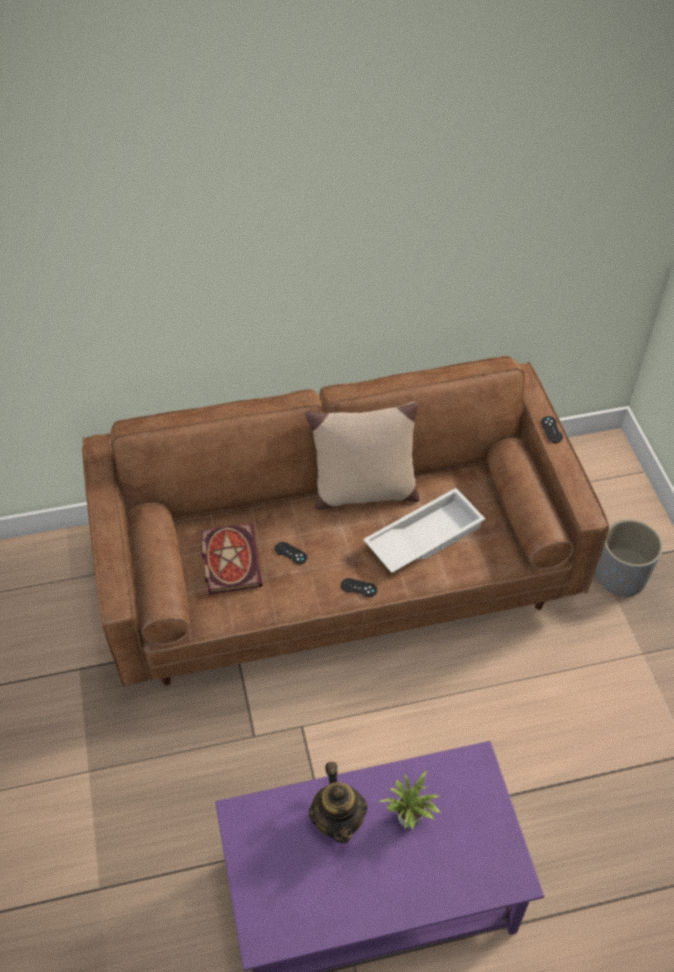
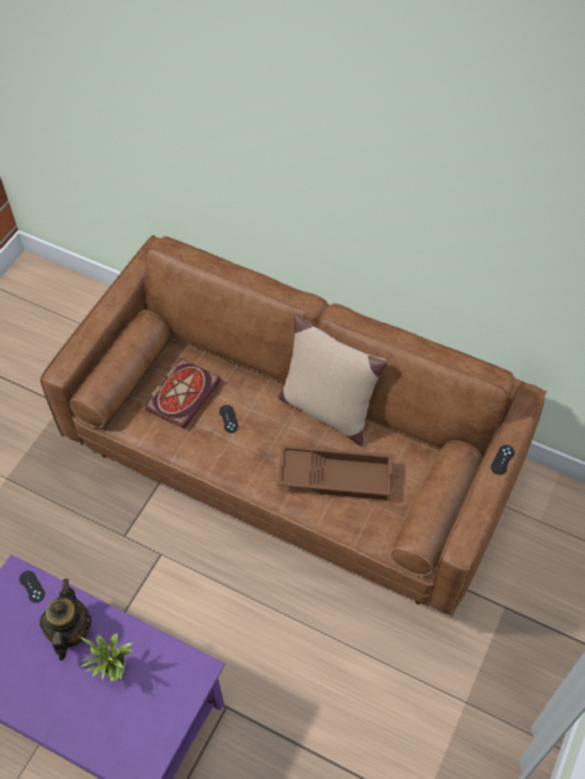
camera: 40 degrees right, 5 degrees up
(338, 820) = (69, 631): teapot -> teapot turned 150 degrees clockwise
(358, 588) = (249, 479): black game controller -> black game controller (32, 586)
(423, 536) = (336, 475): white tray -> brown tray
(620, 576) = (512, 628): grey planter -> none

